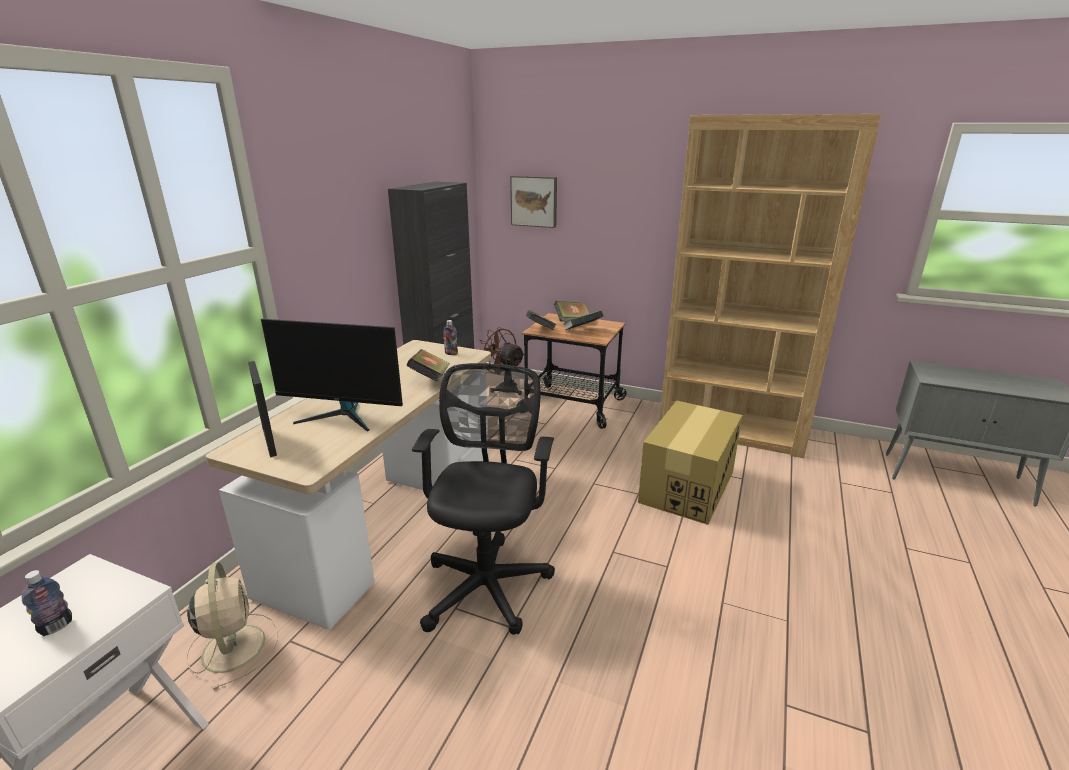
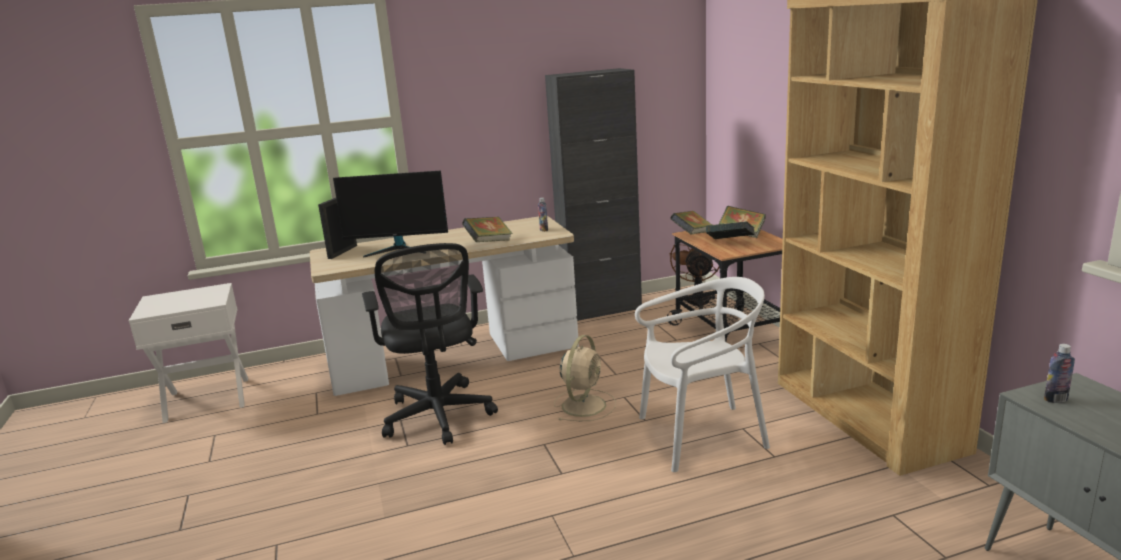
camera: 50 degrees right, 5 degrees down
(56, 626) = (181, 302): bottle -> bottle (1055, 399)
(233, 646) = (296, 382): beige fan -> beige fan (584, 405)
(343, 416) = (398, 249): monitor -> monitor turned 60 degrees counterclockwise
(488, 582) = (438, 417): black office chair -> black office chair turned 105 degrees clockwise
(534, 201) = (741, 90): picture -> none
(687, 486) = (701, 436): cardboard box -> white chair

